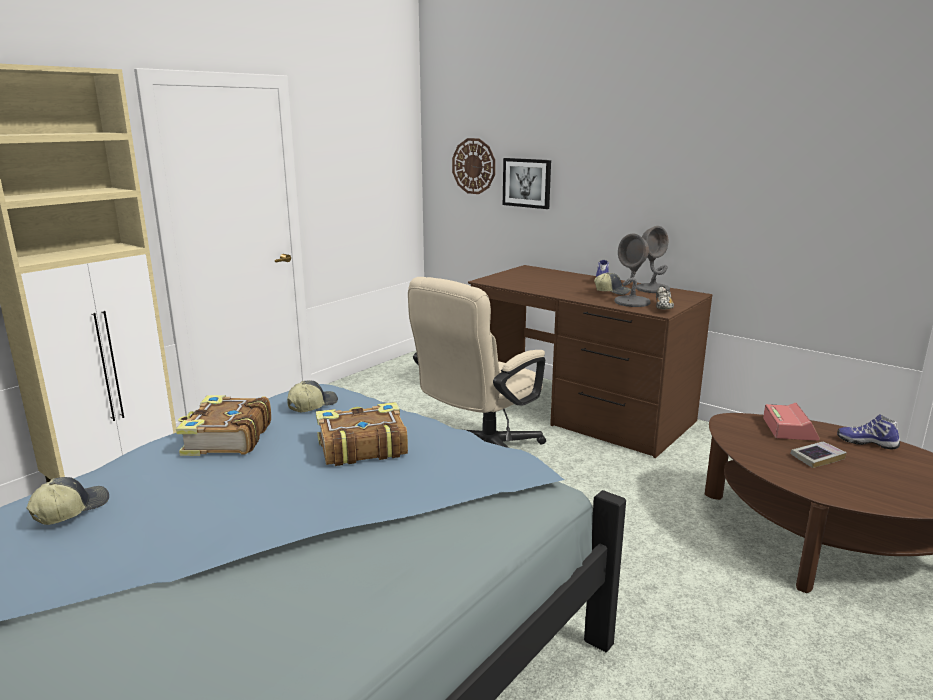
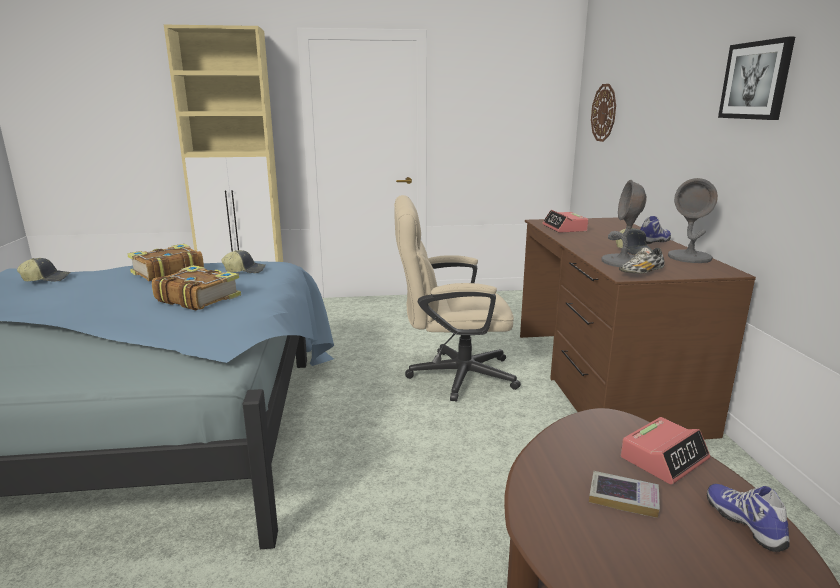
camera: 45 degrees right, 0 degrees up
(520, 283) = (564, 228): none -> alarm clock
(527, 183) = (633, 129): picture -> picture (756, 80)

